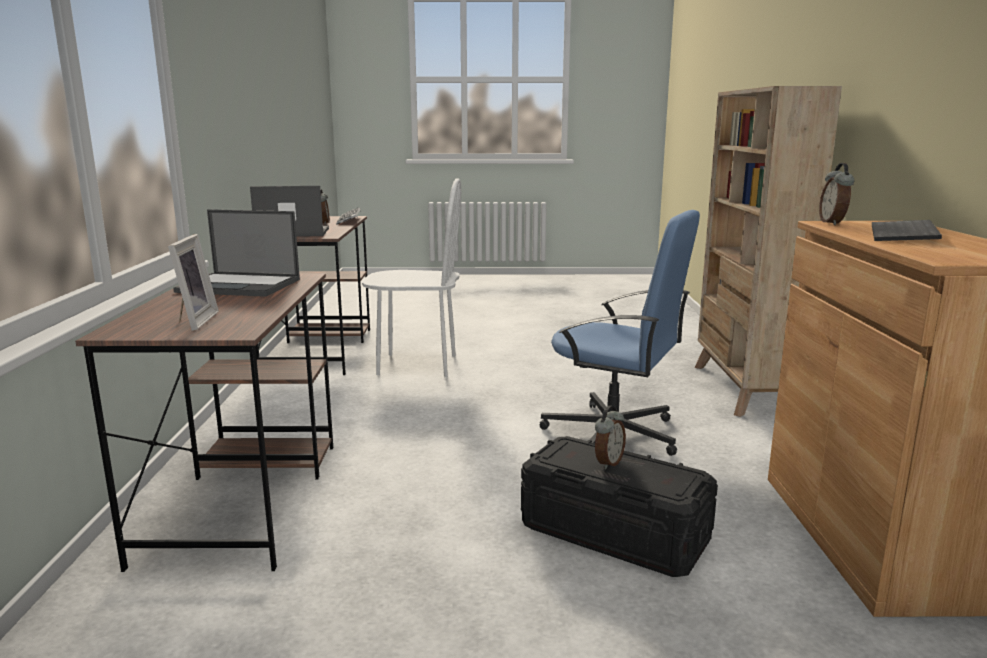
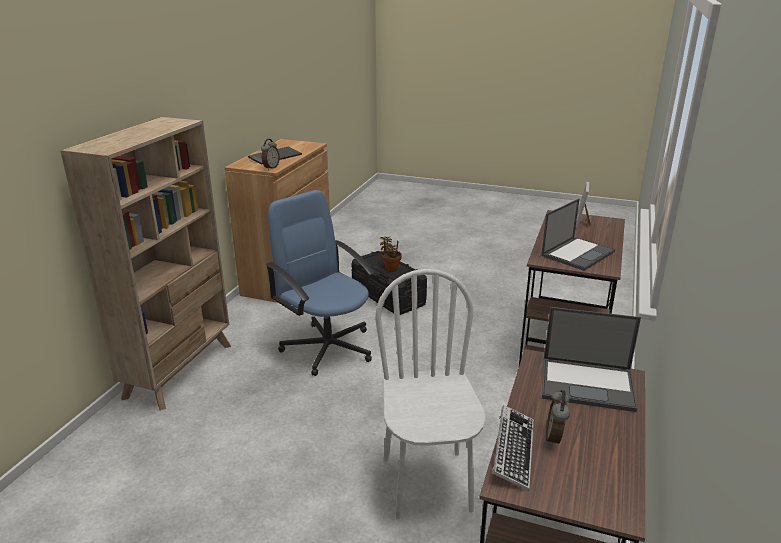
camera: 160 degrees left, 10 degrees up
(241, 286) = (578, 253): laptop -> laptop turned 105 degrees clockwise
(417, 365) = (428, 484): white chair -> white chair turned 60 degrees clockwise
(608, 463) = (390, 268): alarm clock -> potted plant

